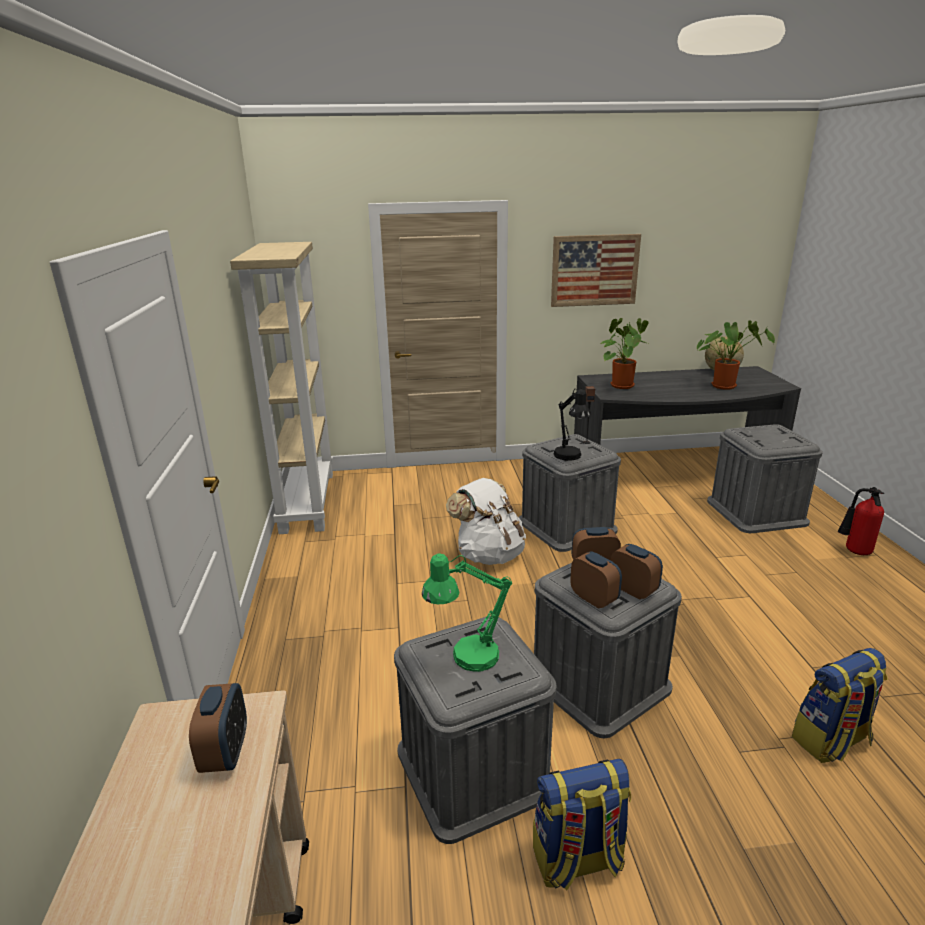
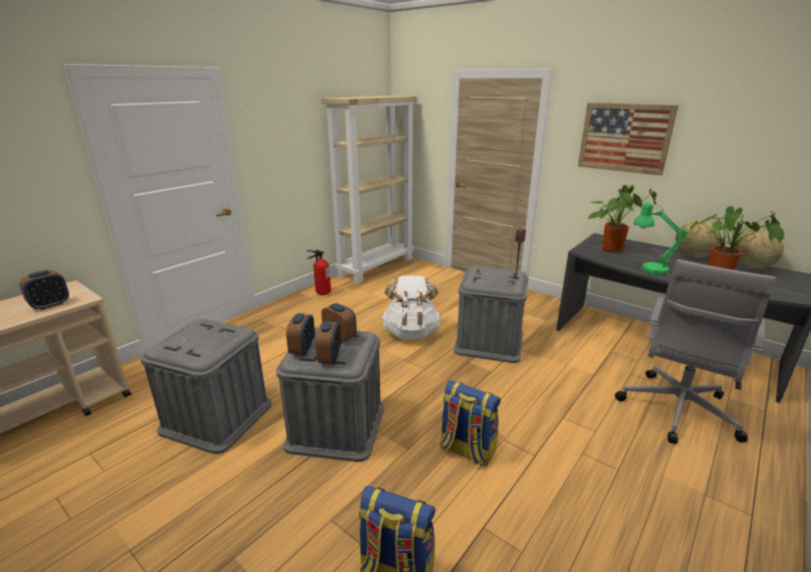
camera: 45 degrees right, 0 degrees up
(466, 658) = (199, 337): green table lamp -> green table lamp (648, 269)
(570, 457) = (480, 281): black table lamp -> none
(577, 861) = (174, 484): backpack -> backpack (466, 450)
(677, 374) = (692, 256): none -> globe
(756, 512) = (676, 412): grey storage box -> grey office chair
(854, 552) = (725, 497): fire extinguisher -> fire extinguisher (321, 292)

